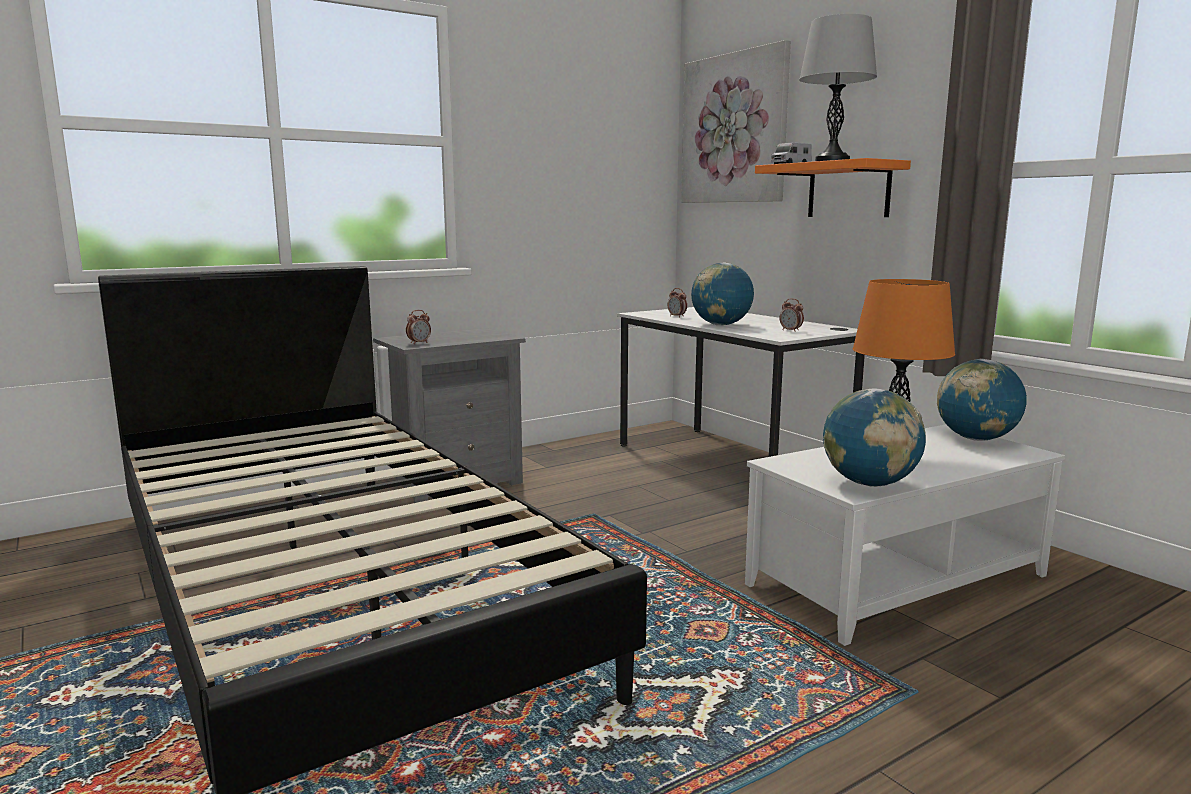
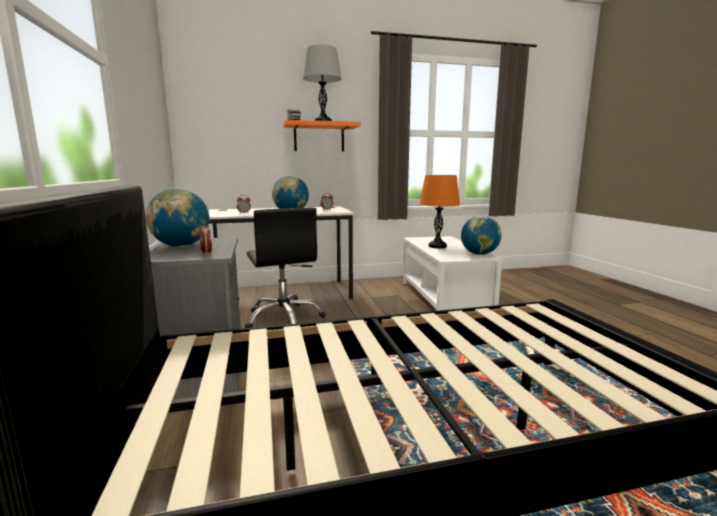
camera: 70 degrees left, 0 degrees up
(631, 482) = (284, 318): none -> black office chair
(734, 129) = (226, 95): picture -> none
(976, 439) = (427, 238): globe -> globe (181, 246)

